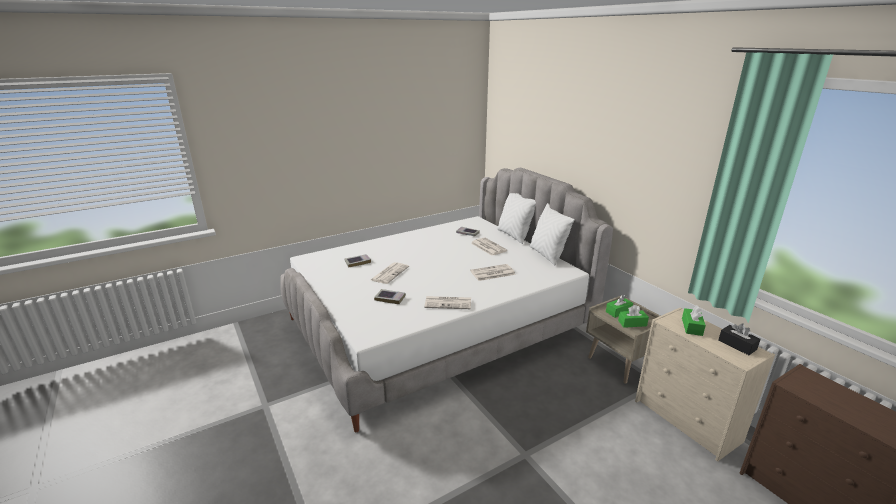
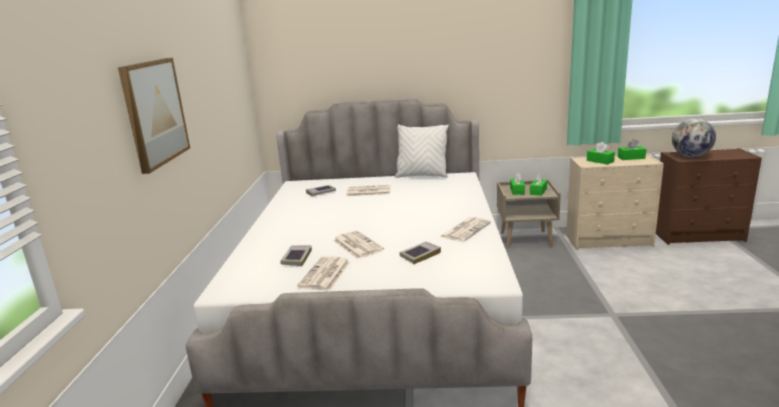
camera: 55 degrees left, 5 degrees down
(322, 147) = (154, 112): none -> picture
(492, 273) = (427, 201): newspaper -> newspaper (325, 274)
(514, 235) = (361, 177): white pillow -> none
(737, 345) = (631, 157): black tissue box -> green tissue box
(816, 390) = (691, 156): none -> globe

